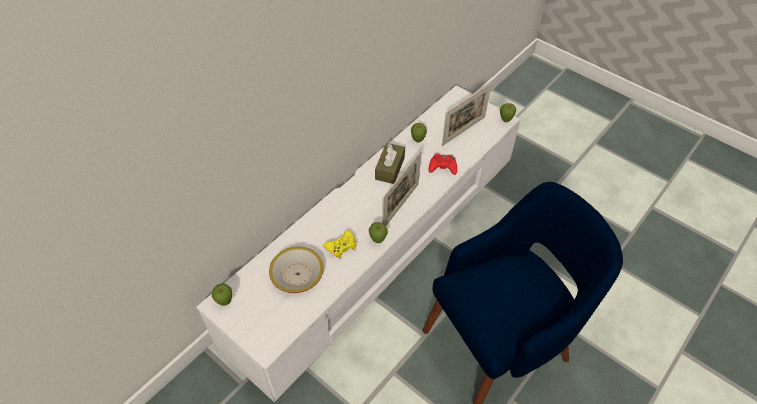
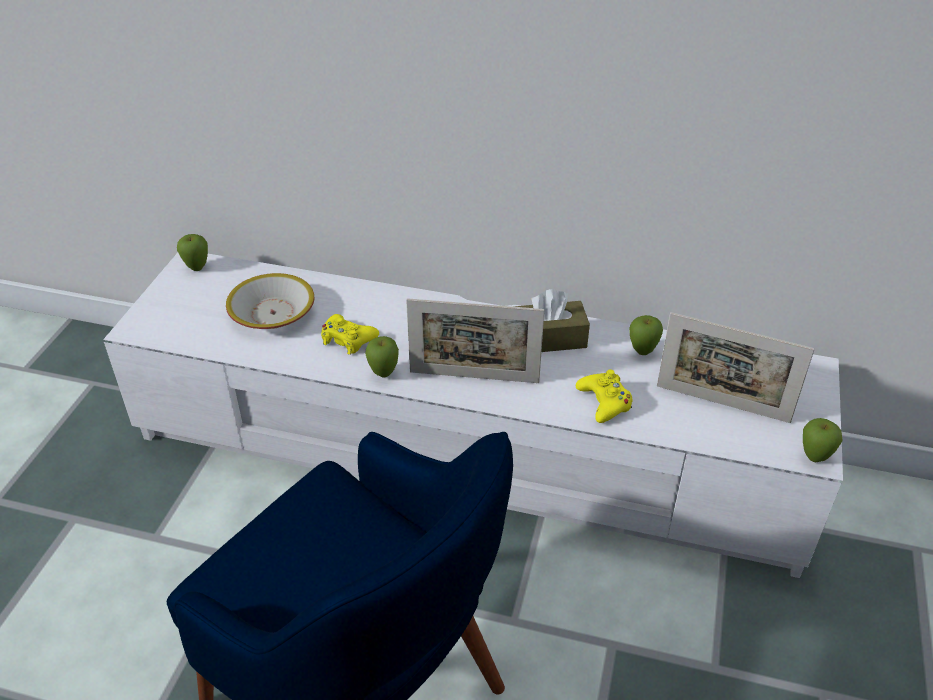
camera: 65 degrees right, 10 degrees down
(442, 167) = (604, 402): red game controller -> yellow game controller

